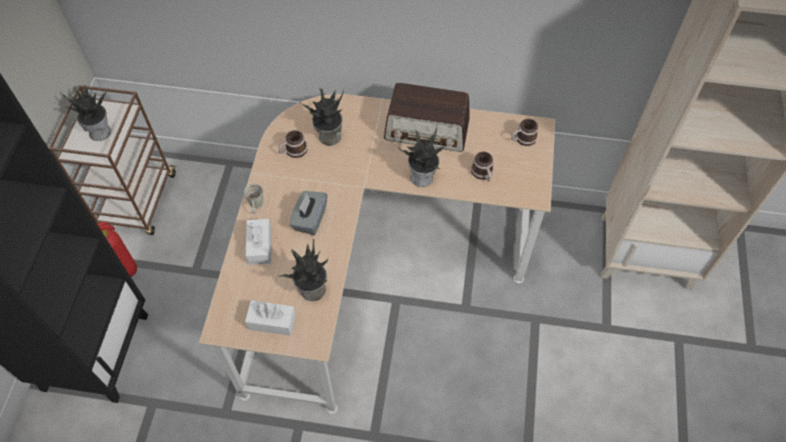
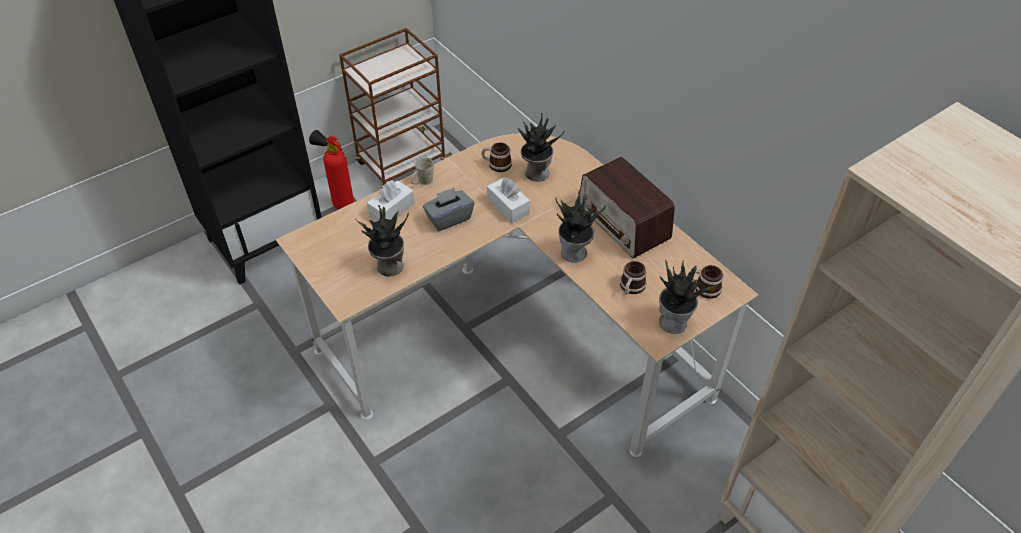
camera: 45 degrees right, 10 degrees down
(100, 131) = (390, 69): potted plant -> potted plant (674, 321)
(272, 322) = (336, 264): white tissue box -> white tissue box (508, 206)

